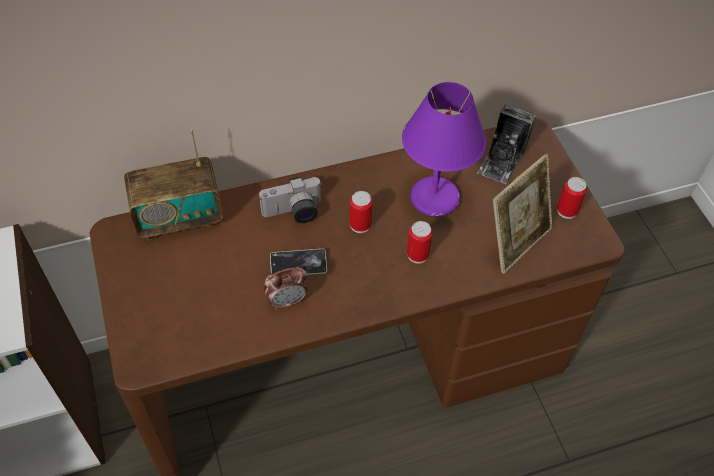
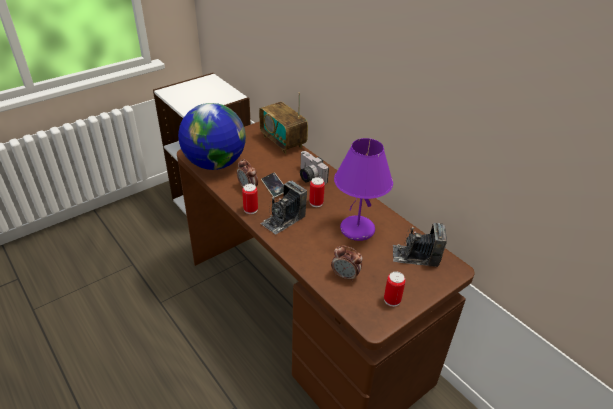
camera: 70 degrees right, 15 degrees down
(193, 333) = (215, 163): none -> globe
(383, 275) = (283, 220): none -> camera
(417, 254) = (307, 231): can -> can (250, 209)
(516, 241) = (345, 276): picture frame -> alarm clock

